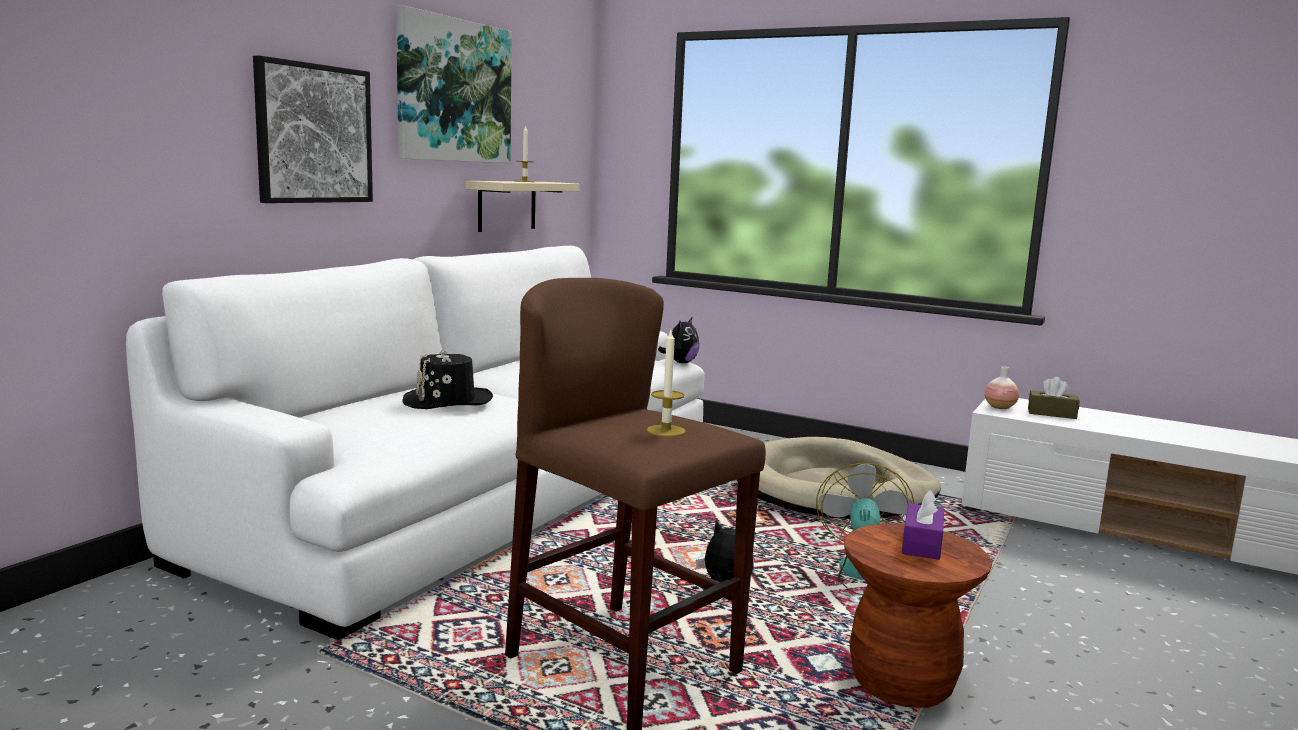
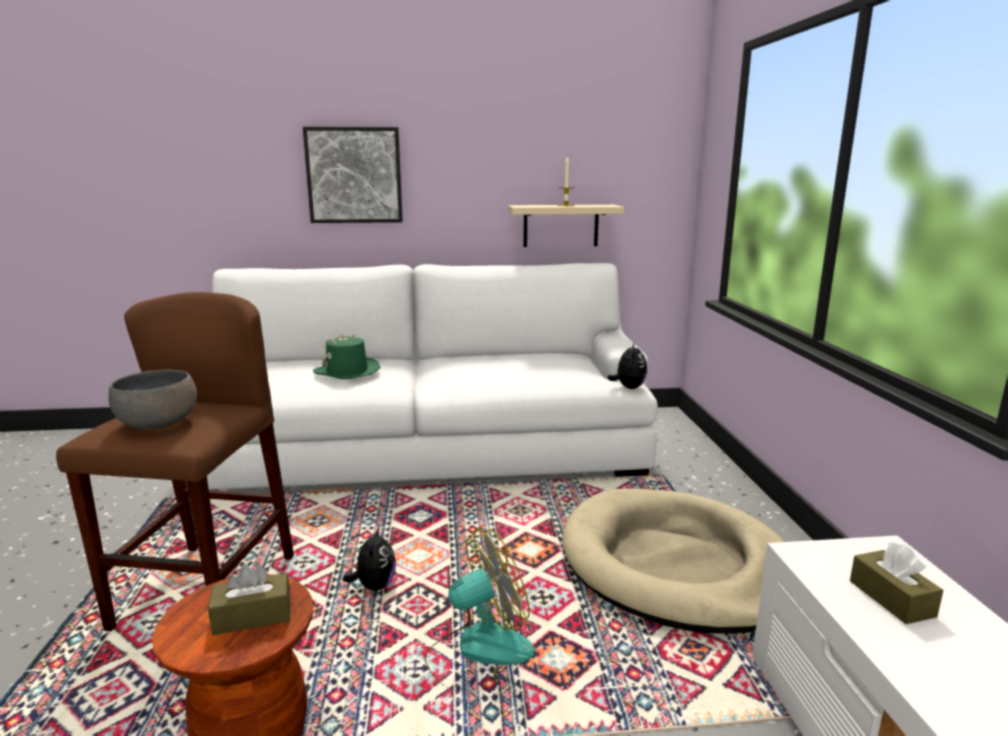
camera: 55 degrees right, 5 degrees up
(447, 401) = (347, 372): black hat -> green hat
(454, 91) = (495, 133): picture -> none
(666, 431) = (158, 423): candle -> grey bowl
(680, 362) = (628, 387): plush toy -> plush toy turned 75 degrees counterclockwise
(921, 544) = (252, 616): purple tissue box -> brown tissue box
(999, 407) = (834, 555): vase -> none

